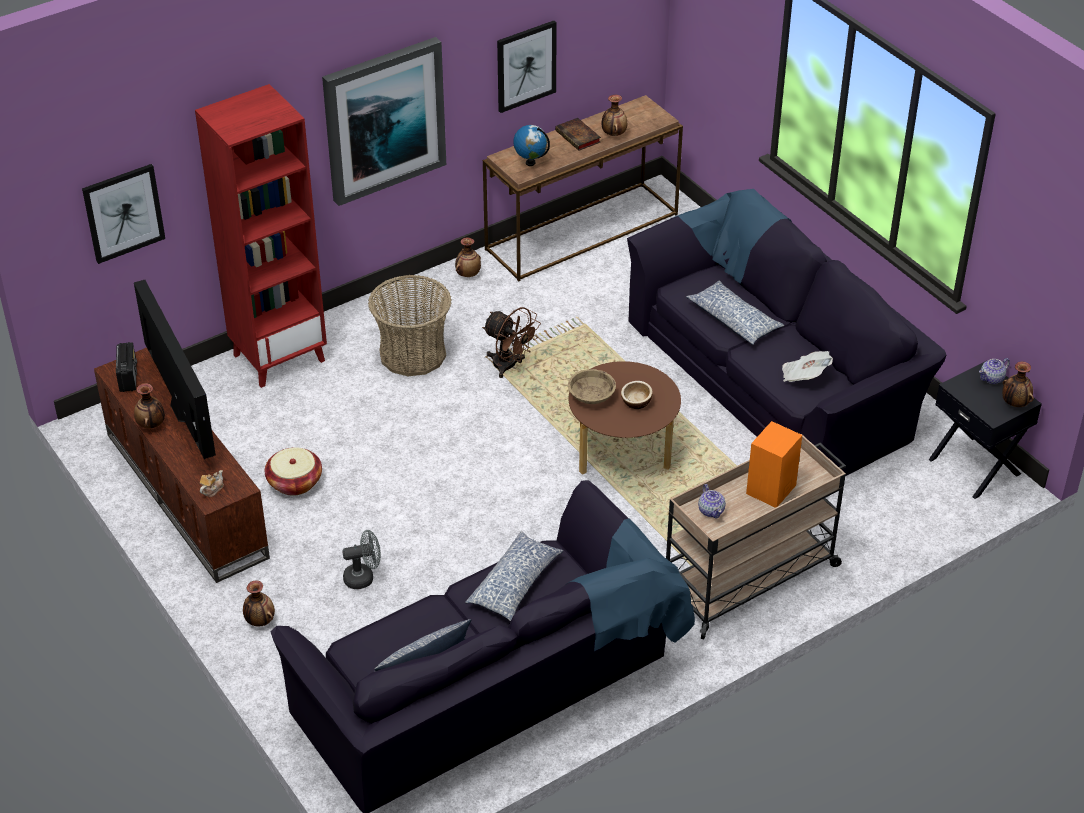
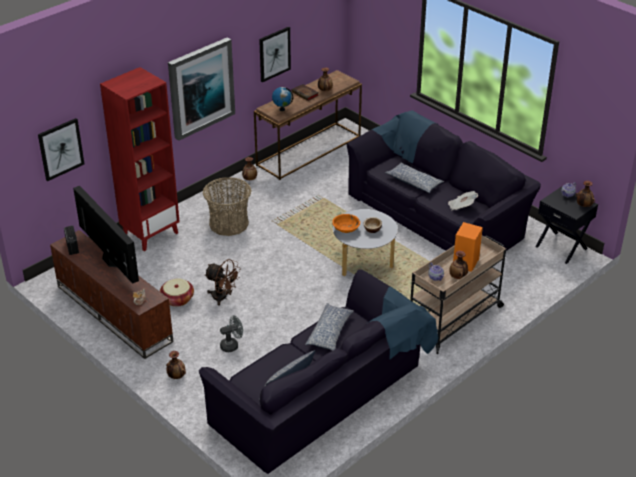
camera: 10 degrees left, 5 degrees down
(151, 425) = (93, 270): vase -> vase (458, 277)
(509, 366) = (287, 224): brown fan -> brown fan (223, 298)
(591, 396) = (346, 229): beige bowl -> orange bowl
(622, 453) = (364, 262): brown coffee table -> grey coffee table

